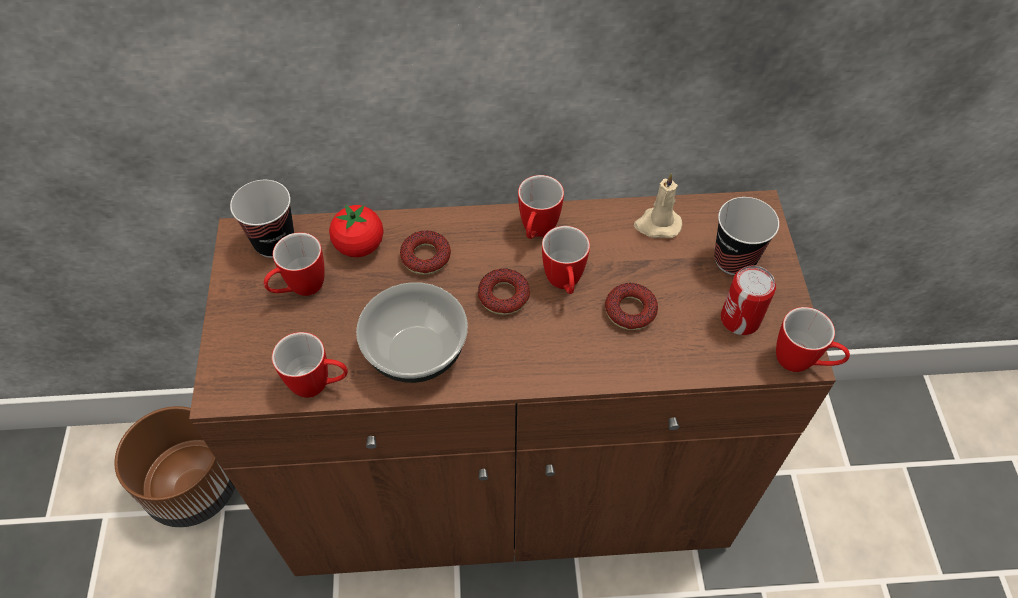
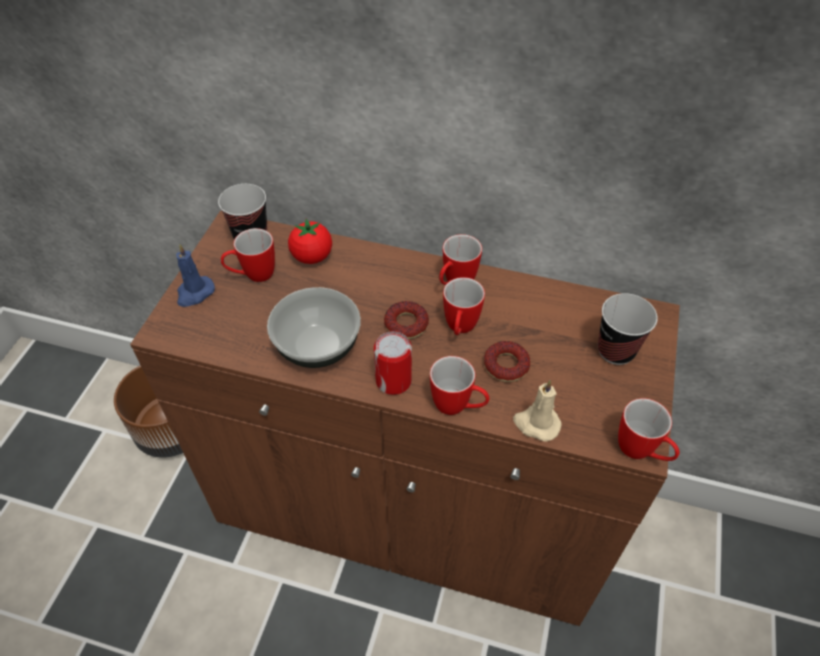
camera: 20 degrees right, 5 degrees down
(239, 331) = (194, 293): none -> blue candle
(319, 385) = (233, 348): mug -> mug (458, 407)
(426, 257) = (358, 278): donut -> none
(657, 225) = (559, 305): beige candle -> beige candle (536, 424)
(740, 319) = (599, 400): can -> can (393, 381)

